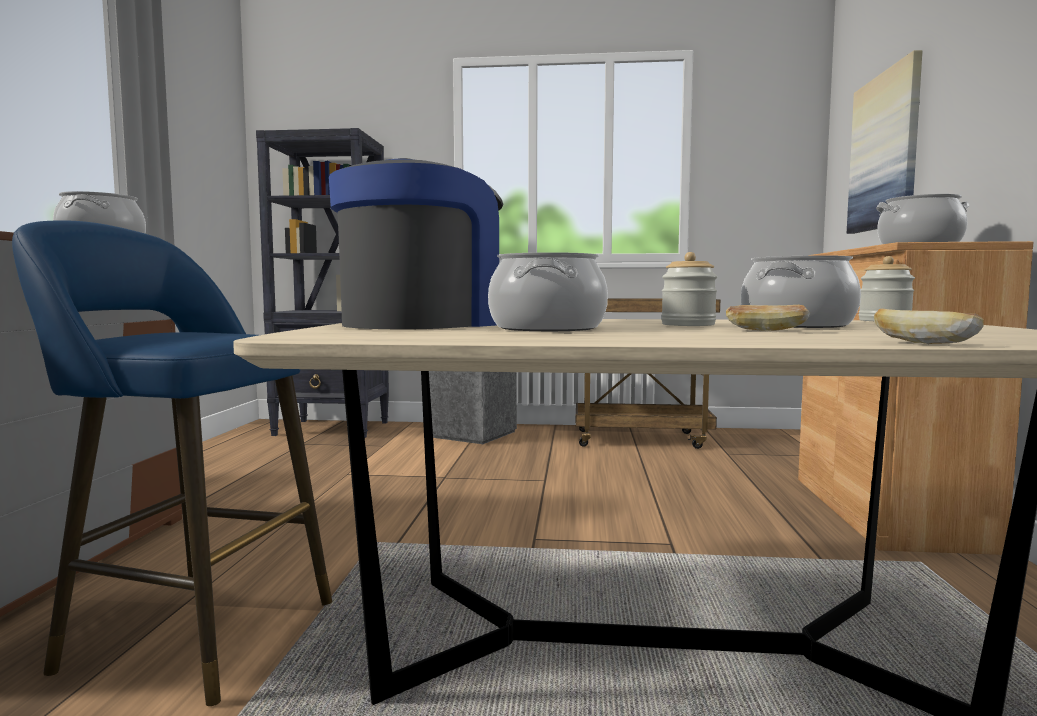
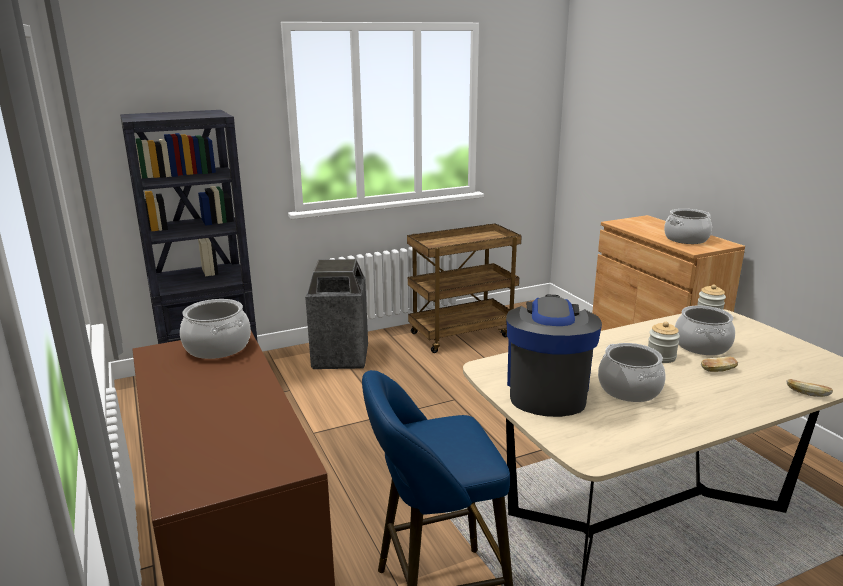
camera: 30 degrees left, 15 degrees up
(885, 151) = (626, 135): picture -> none

